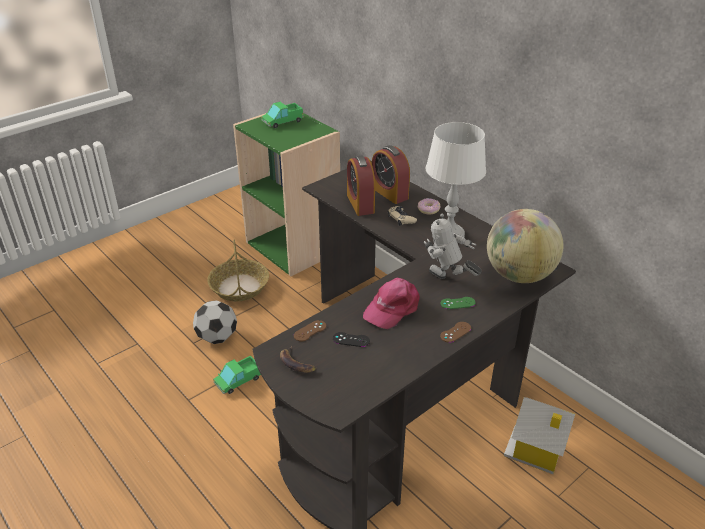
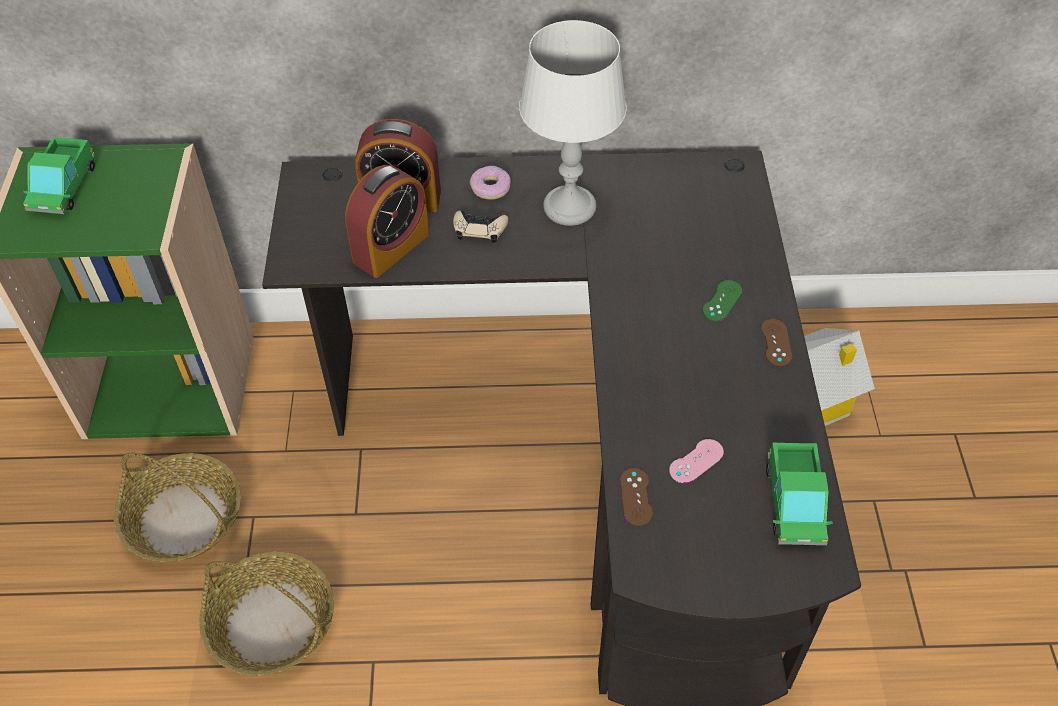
camera: 50 degrees left, 15 degrees up
(217, 338) = (271, 623): football -> basket
(238, 380) = (393, 651): toy truck -> toy truck (794, 503)
(297, 363) = (693, 555): banana -> none
(351, 340) = (696, 461): black game controller -> pink game controller
(360, 204) = (391, 248): alarm clock -> alarm clock turned 75 degrees counterclockwise
(392, 308) = (670, 373): pink cap -> none
(447, 281) = (669, 280): toy robot -> none
(519, 275) = (722, 205): globe -> none

